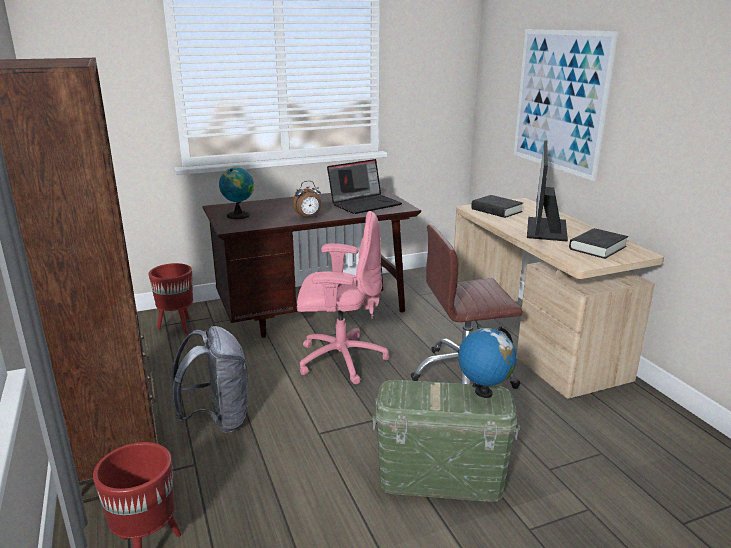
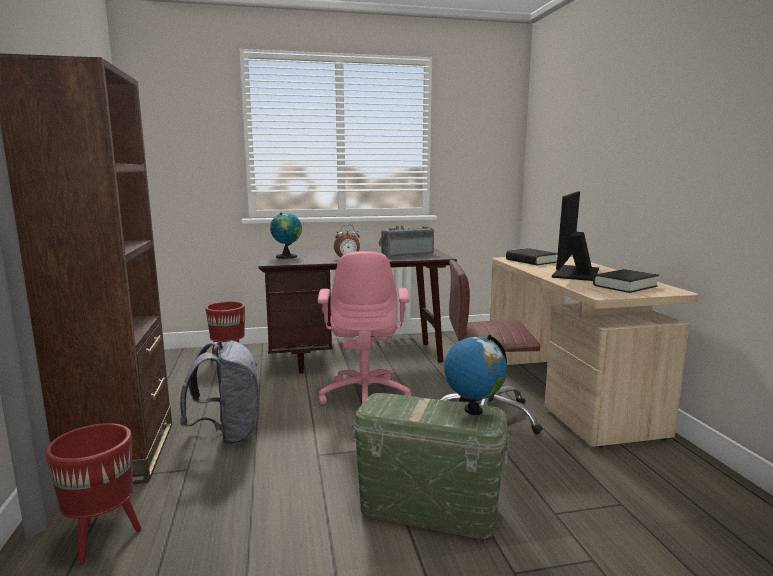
camera: 10 degrees right, 10 degrees down
(340, 359) = (365, 395): pink office chair -> pink office chair turned 75 degrees clockwise
(365, 204) = (406, 254): laptop -> radio
(559, 101) = (594, 157): picture -> none

